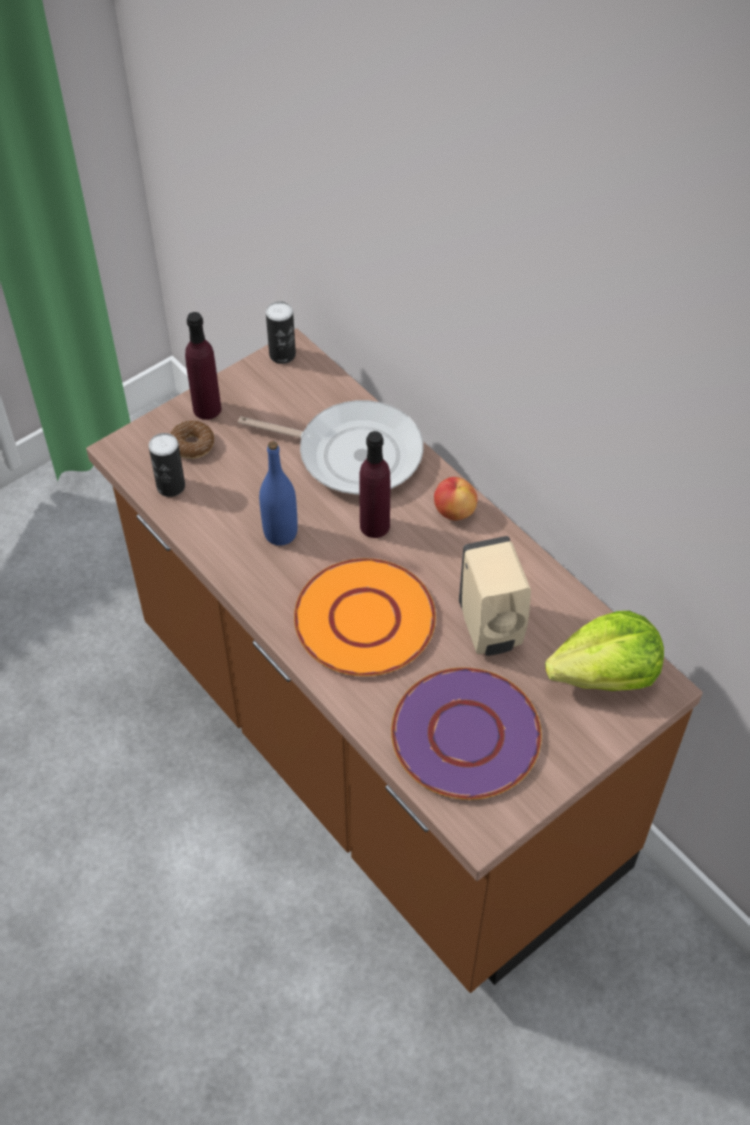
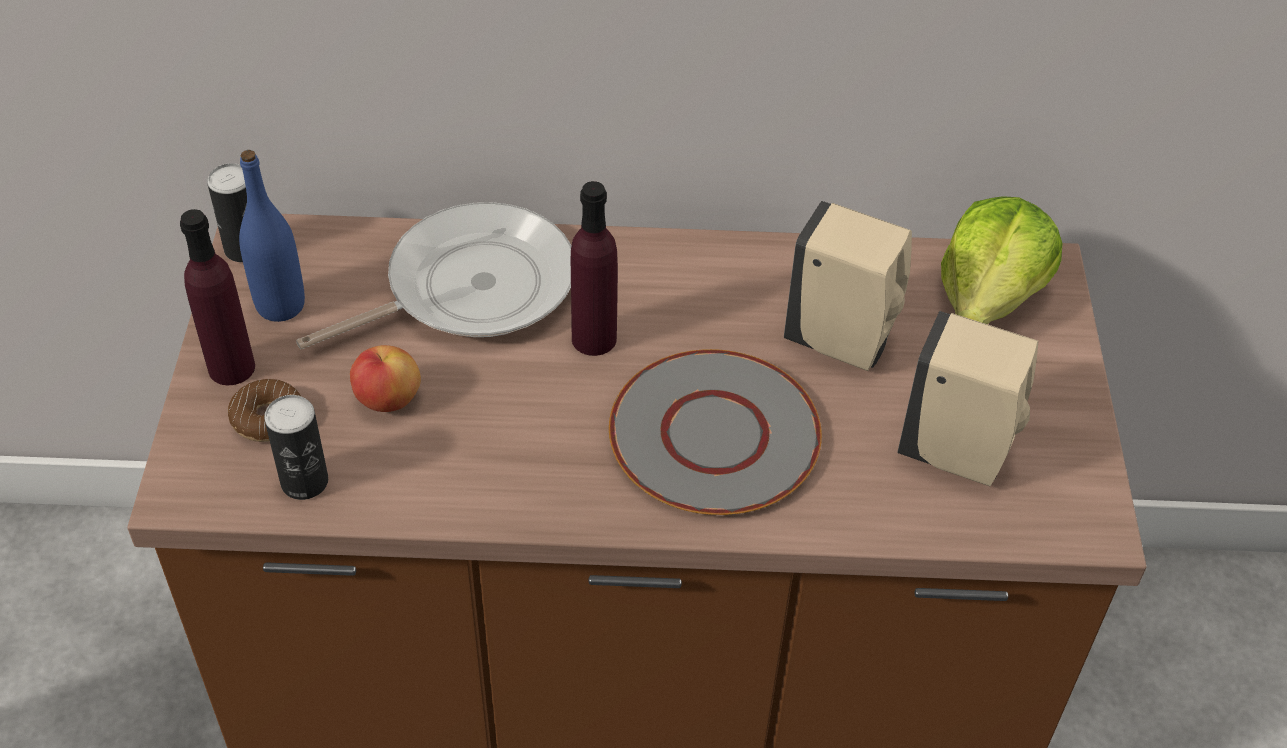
camera: 50 degrees left, 5 degrees down
(280, 533) = (505, 426): blue bottle -> blue bottle (280, 305)
(365, 620) = (716, 436): orange plate -> grey plate
(454, 511) = (652, 263): apple -> apple (387, 399)
(466, 734) = (958, 454): purple plate -> beige soap dispenser

